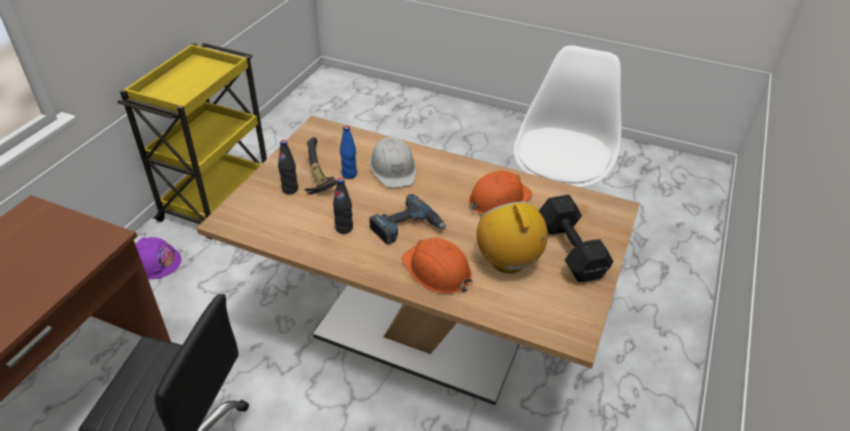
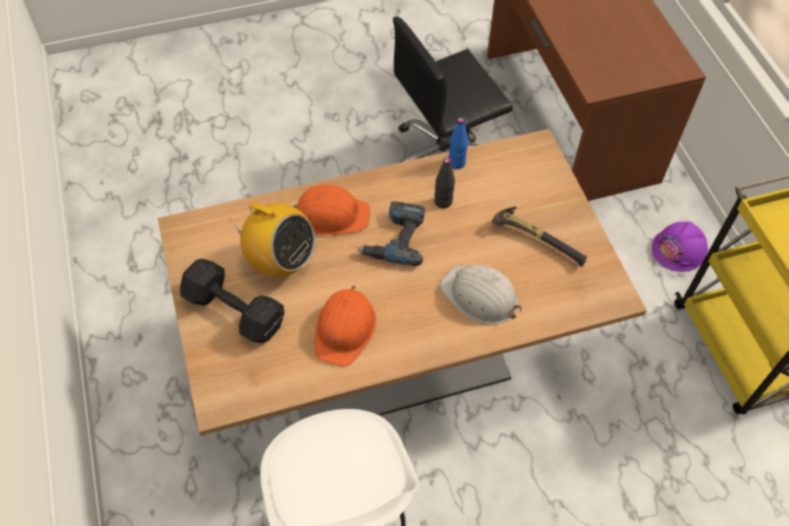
camera: 140 degrees right, 15 degrees up
(290, 189) = (534, 207): black bottle -> none
(349, 174) = (508, 259): blue bottle -> blue bottle (456, 163)

